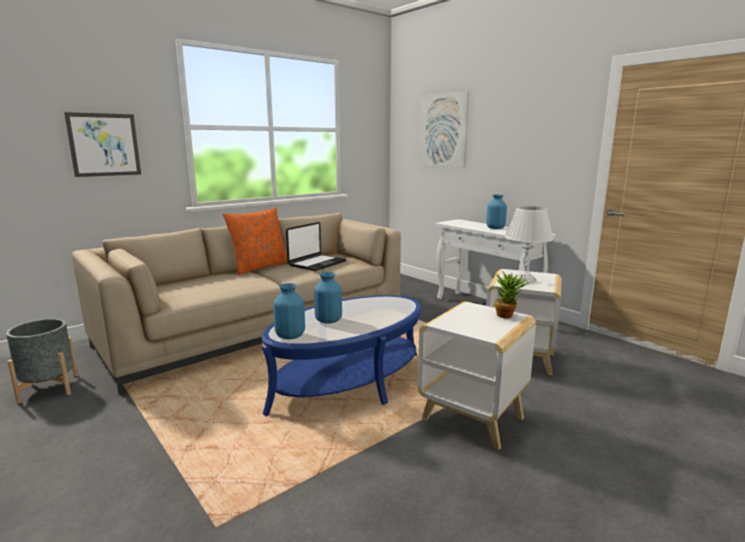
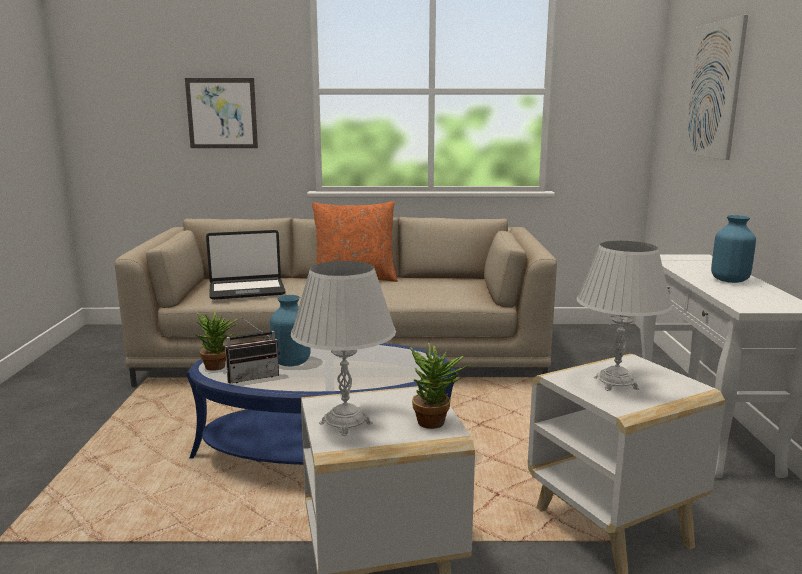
camera: 40 degrees right, 0 degrees up
(49, 388) = (102, 362): grey planter -> none
(290, 336) = (219, 367): blue vase -> potted plant
(317, 263) = (422, 287): laptop -> laptop (247, 290)
(325, 334) = (253, 376): none -> radio
(475, 327) = (346, 423): none -> white table lamp

